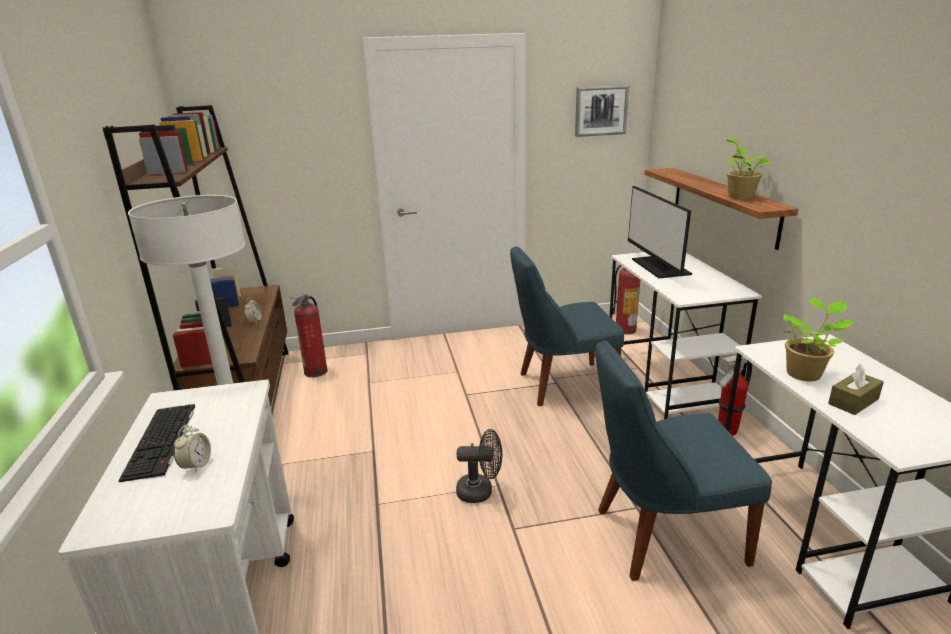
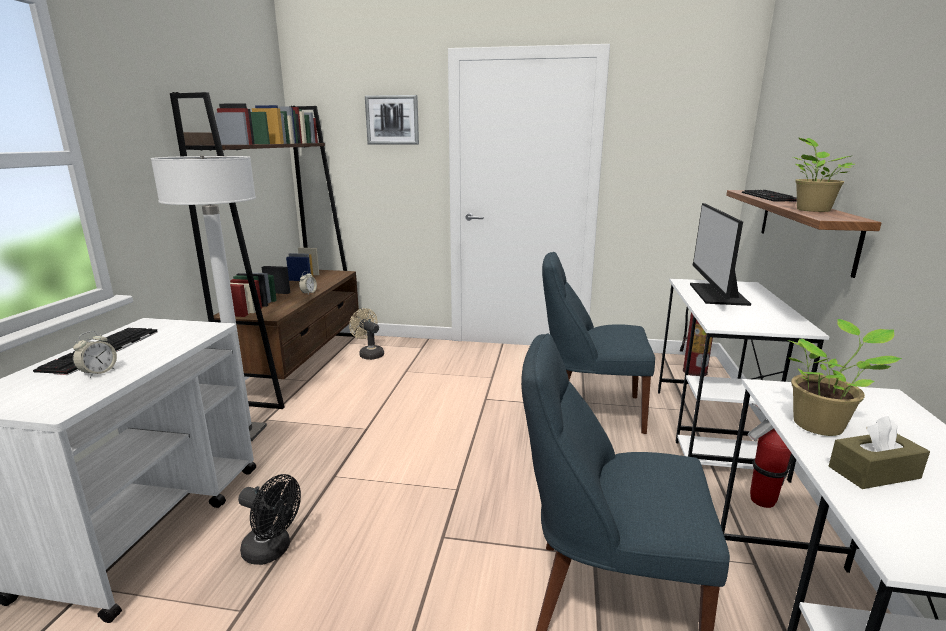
camera: 20 degrees right, 5 degrees down
(316, 371) = (369, 354): fire extinguisher -> beige fan
(480, 491) = (436, 491): black fan -> black fan (273, 550)
(601, 110) = (690, 128): picture -> picture (392, 120)
(691, 179) = (772, 197): none -> keyboard

